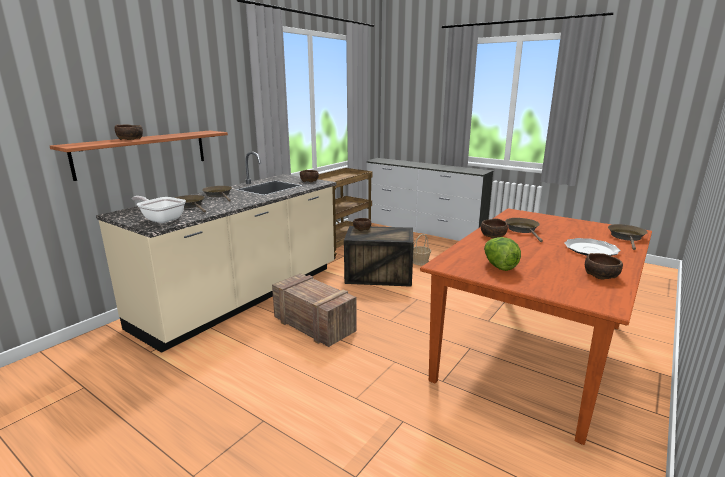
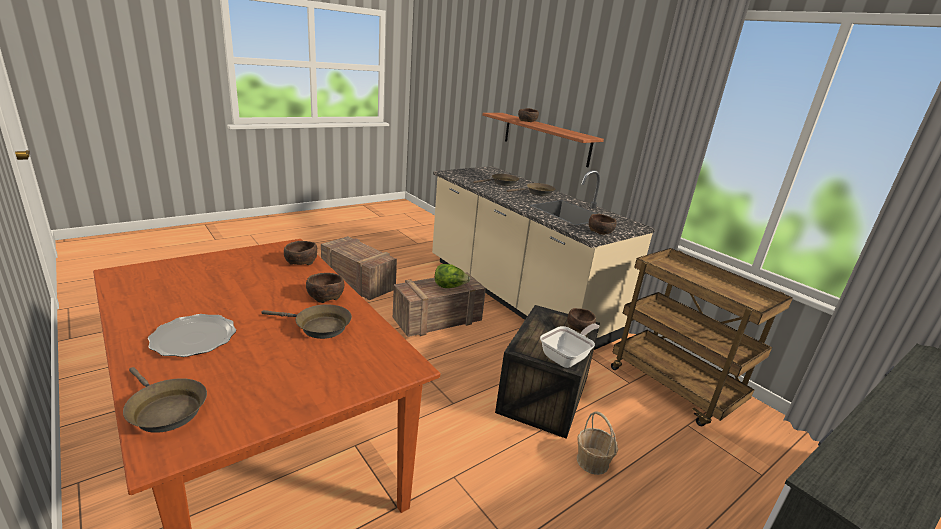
camera: 105 degrees right, 5 degrees up
(161, 219) = (466, 175): frying pan -> frying pan (567, 357)
(253, 399) = (357, 282): none -> crate
(499, 266) = (251, 265): lettuce -> lettuce (450, 287)
(602, 275) = (146, 302): brown bowl -> brown bowl (300, 262)

